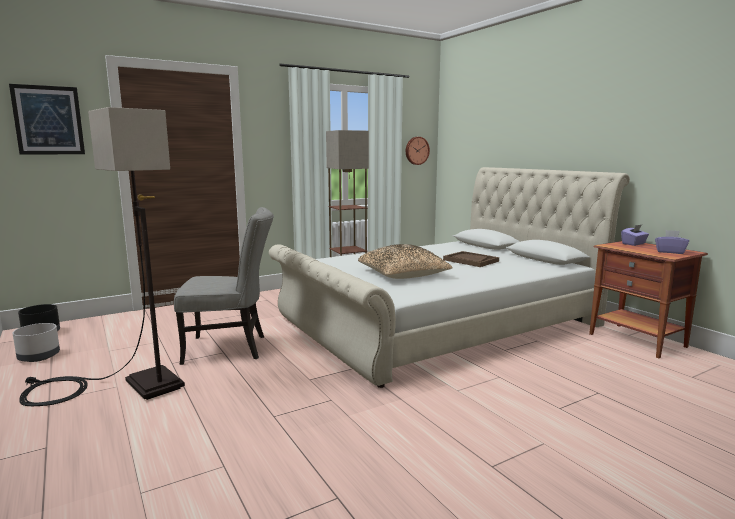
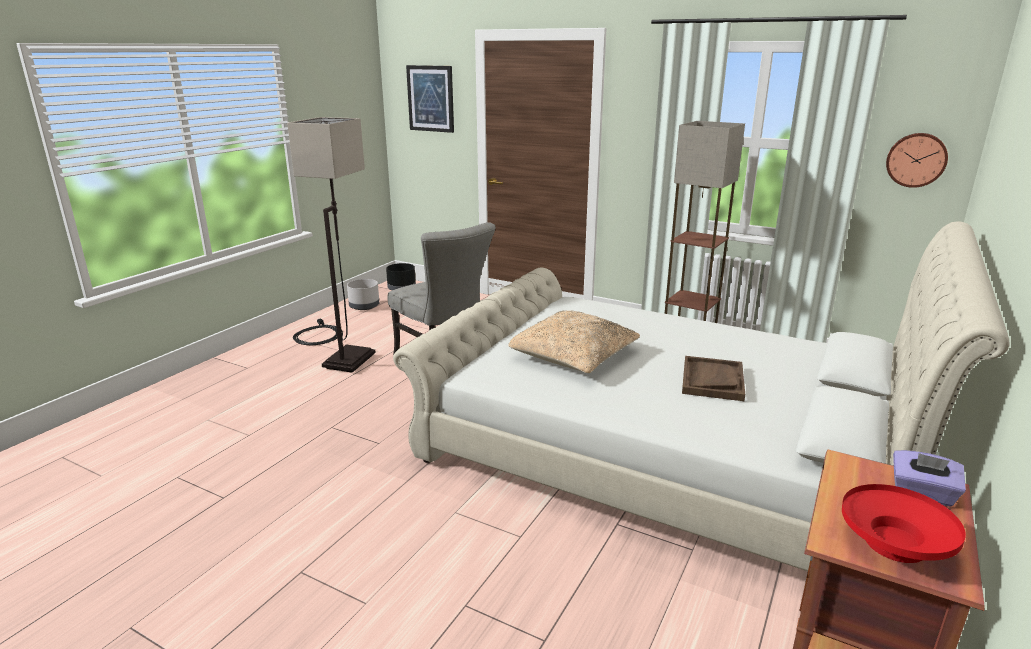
camera: 60 degrees right, 10 degrees up
(669, 252) = (894, 543): purple tissue box -> red bowl

